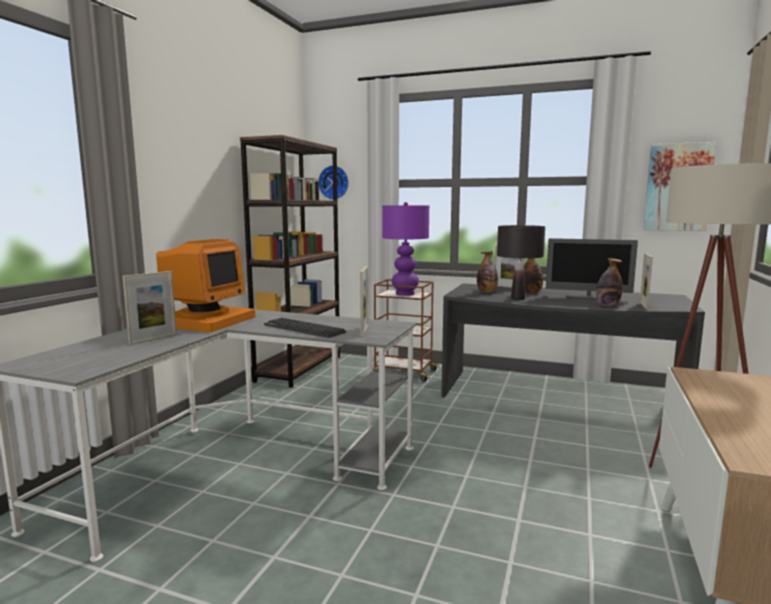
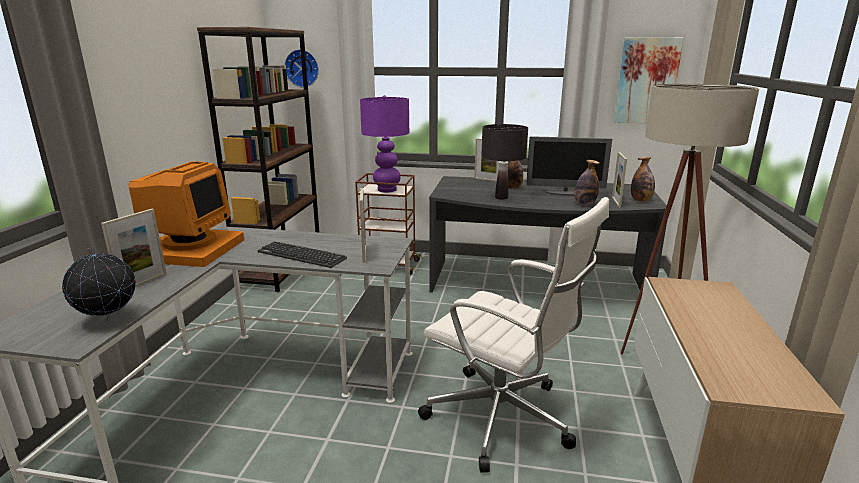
camera: 10 degrees left, 10 degrees up
(113, 360) = (108, 319): none -> globe
(487, 292) = (470, 189): bottle -> bottle (641, 200)
(502, 517) = (503, 419): none -> white office chair

